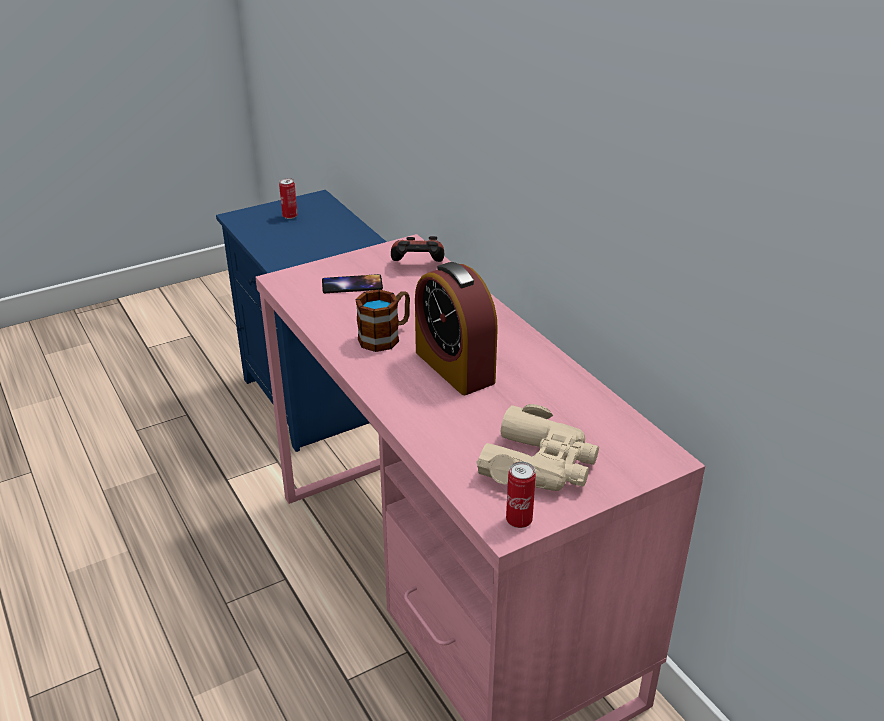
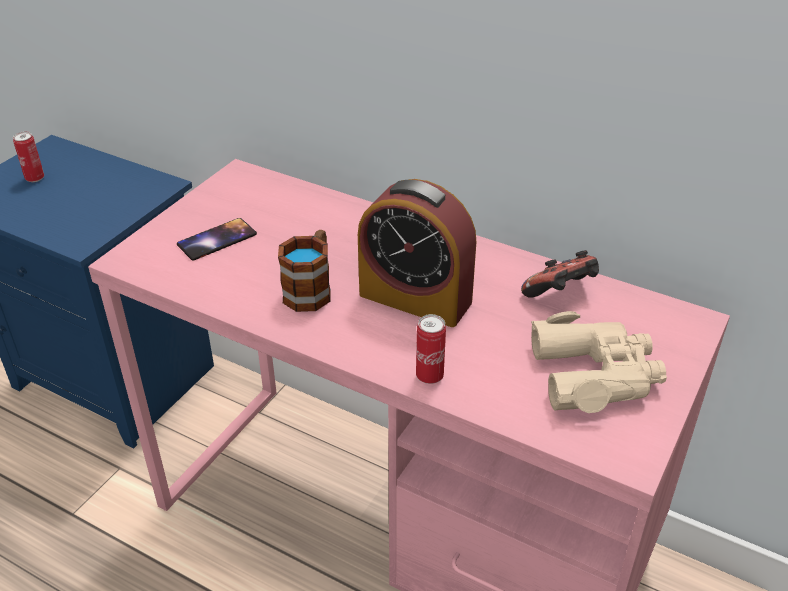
camera: 30 degrees left, 5 degrees up
(418, 266) = (271, 195): game controller -> game controller (561, 294)
(519, 520) = (634, 446): can -> can (429, 376)

